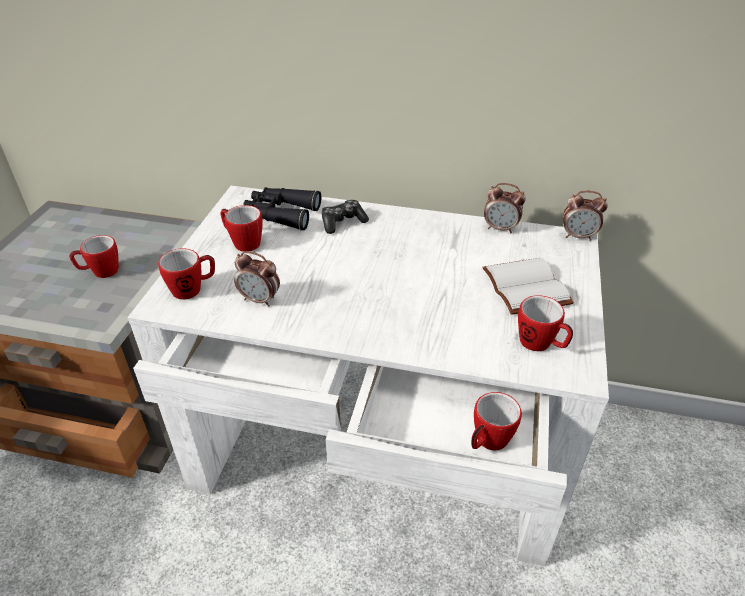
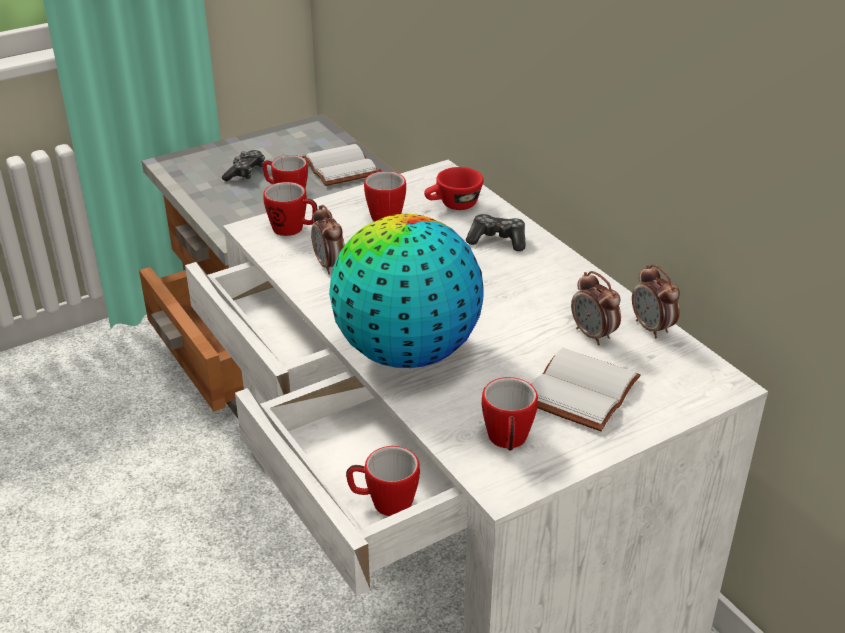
camera: 45 degrees right, 5 degrees down
(42, 273) = (245, 173): none -> game controller
(117, 233) = (338, 167): none -> white book
(281, 214) = (453, 205): black binoculars -> red cup
(401, 328) = (406, 352): none -> globe
(578, 236) = (732, 383): alarm clock -> alarm clock (593, 335)

